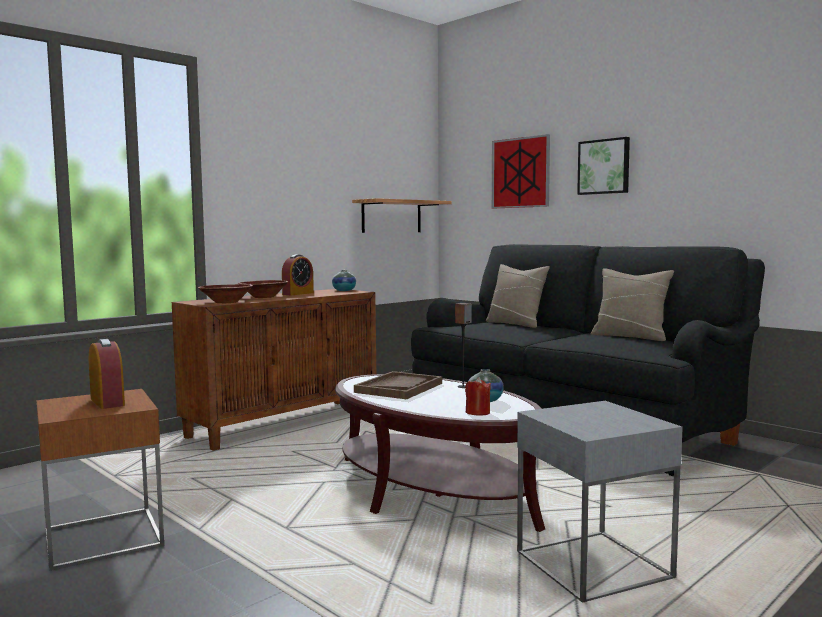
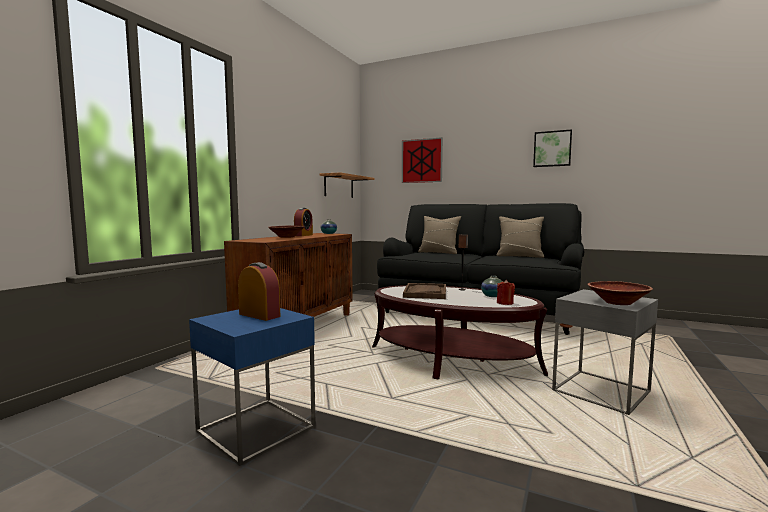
camera: 20 degrees left, 0 degrees up
(103, 537) = (256, 429): brown side table -> blue side table
(226, 302) = (271, 240): brown bowl -> brown bowl (618, 303)
(604, 167) = (479, 158): picture -> picture (552, 149)

